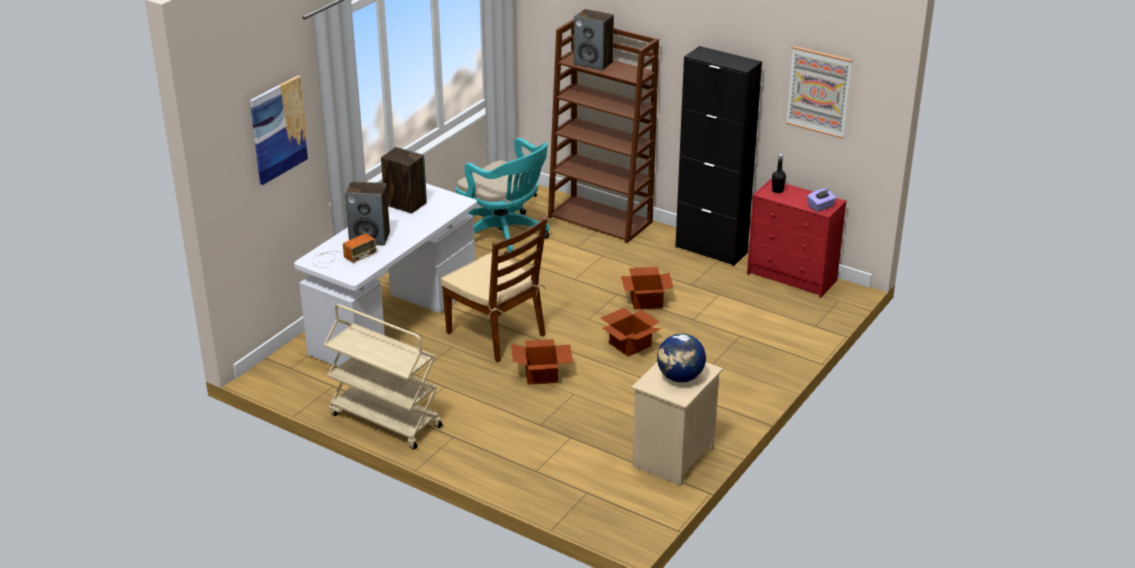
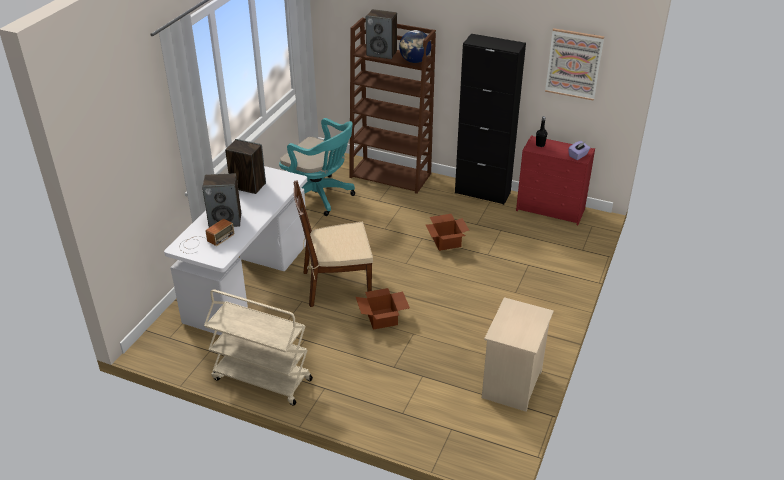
camera: 10 degrees left, 5 degrees up
(278, 129) = (138, 137): picture -> none
(497, 334) = (336, 285): brown chair -> brown chair turned 135 degrees clockwise
(630, 344) = (445, 282): cardboard box -> none
(680, 378) = (522, 324): globe -> globe (415, 61)

